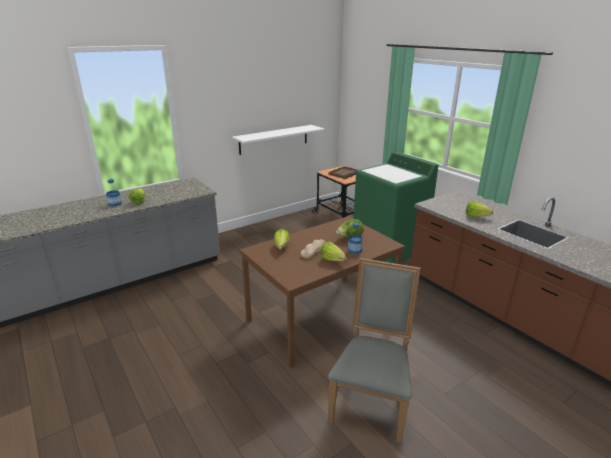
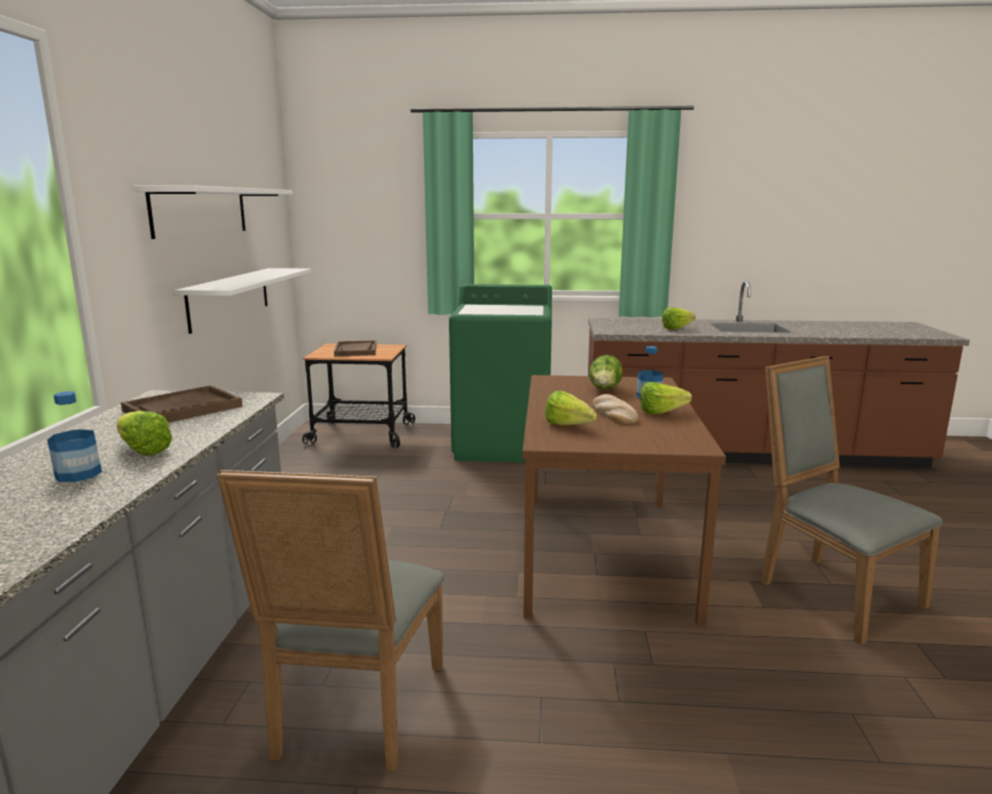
camera: 50 degrees left, 10 degrees down
(161, 313) = (353, 715): none -> grey chair
(180, 189) = (182, 409): none -> brown tray
(256, 101) = (201, 211): none -> white shelf

